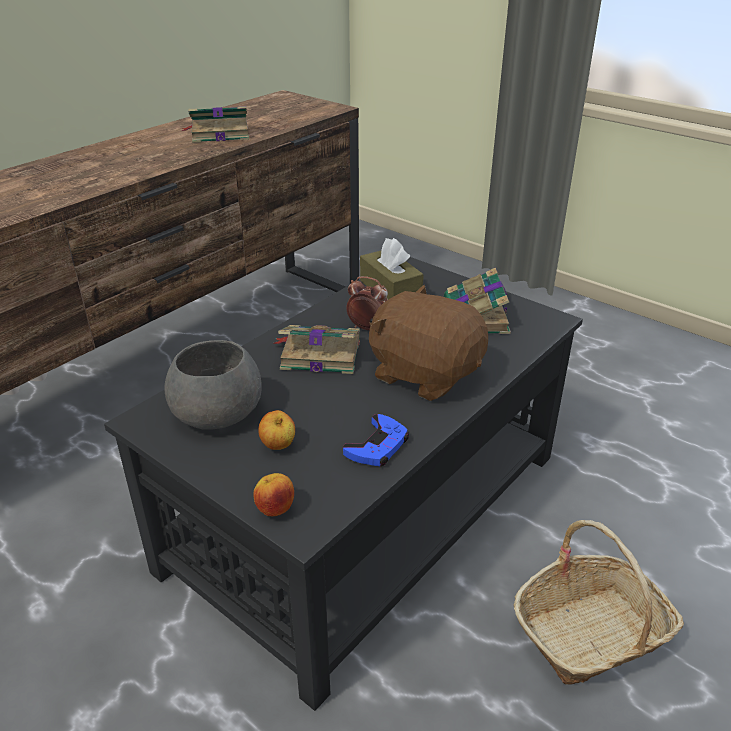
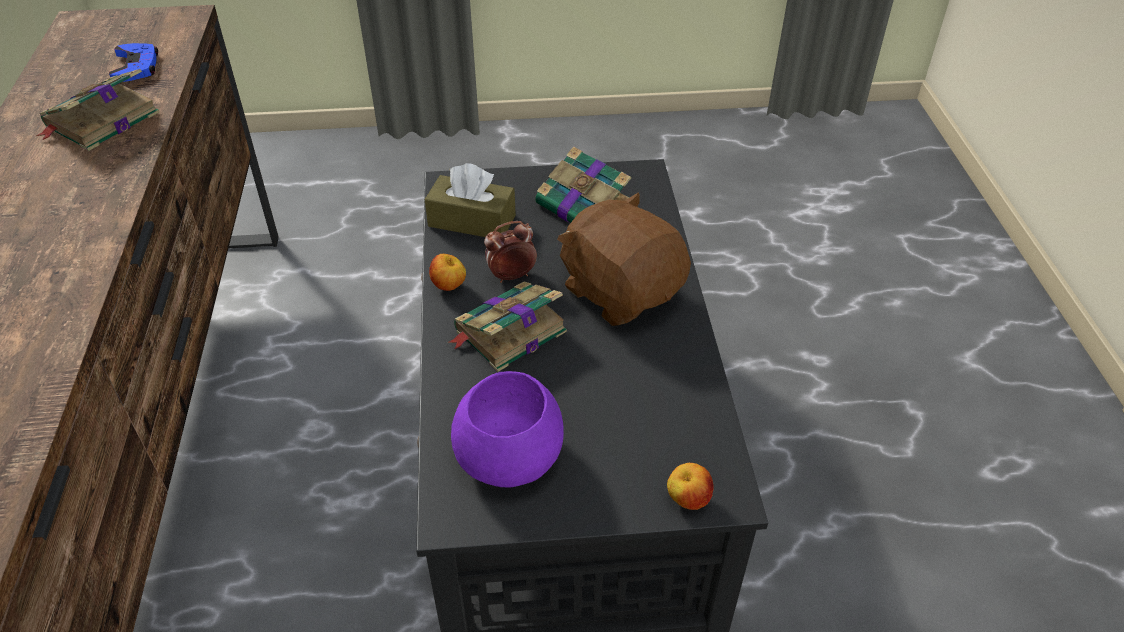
camera: 45 degrees left, 10 degrees up
(219, 412) = (509, 454): grey bowl -> purple bowl
(278, 446) = (608, 445): apple -> apple (449, 286)
(377, 446) = (680, 384): blue game controller -> blue game controller (136, 67)
(425, 373) = (621, 291): brown plush toy -> brown plush toy turned 60 degrees clockwise
(591, 633) = (820, 426): basket -> none

